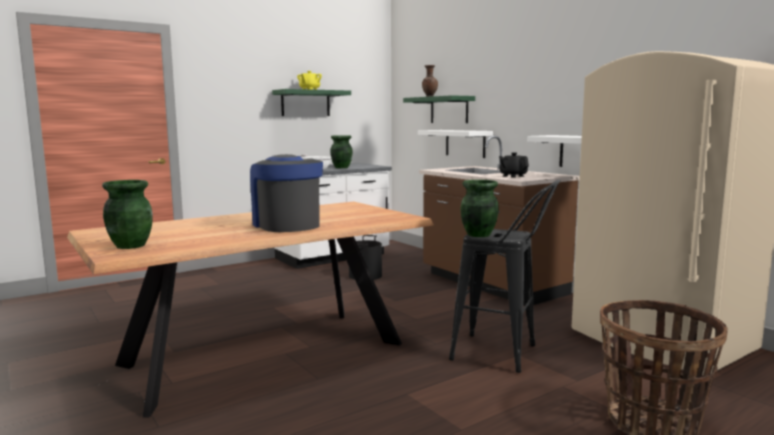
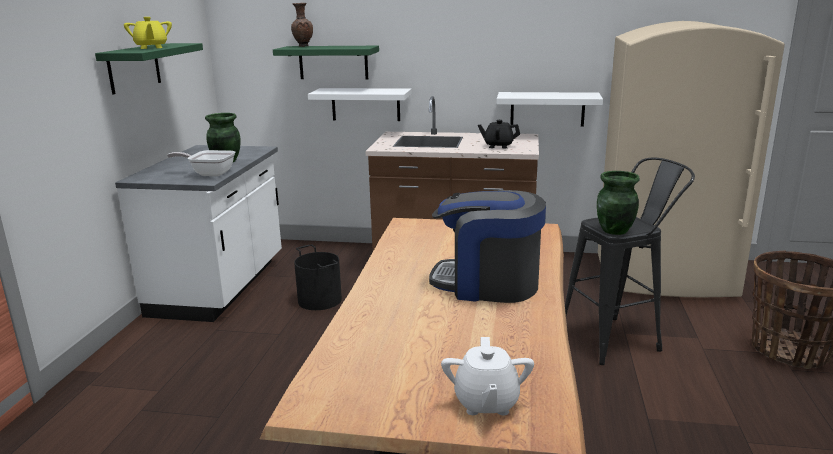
camera: 45 degrees left, 10 degrees up
(131, 246) = (486, 403): green vase -> white teapot

